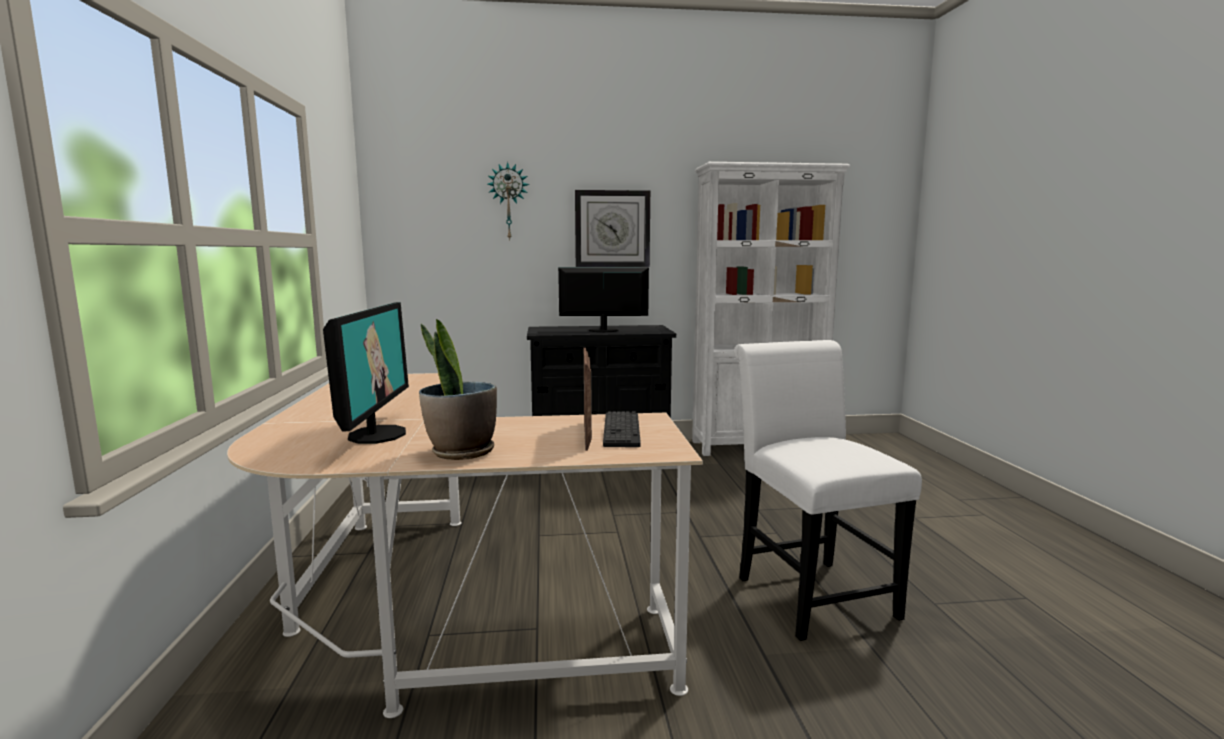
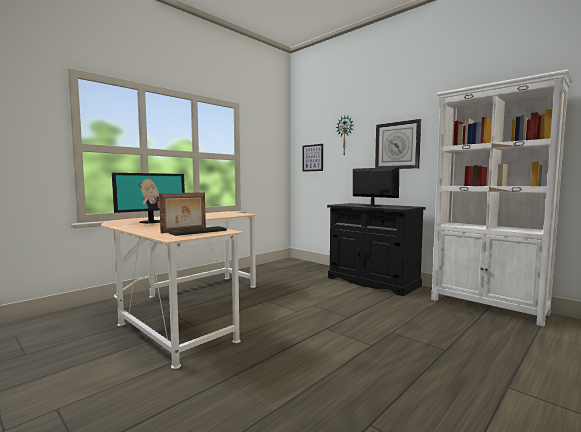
camera: 50 degrees right, 5 degrees down
(429, 239) = (312, 158): none -> picture
(461, 452) = (140, 227): potted plant -> none
(809, 592) = (313, 373): white chair -> none

